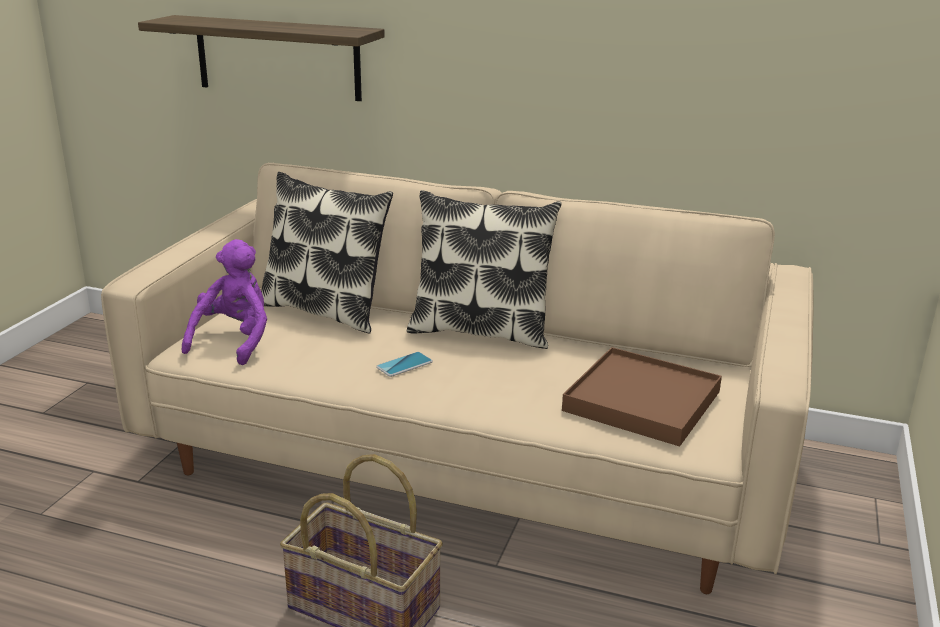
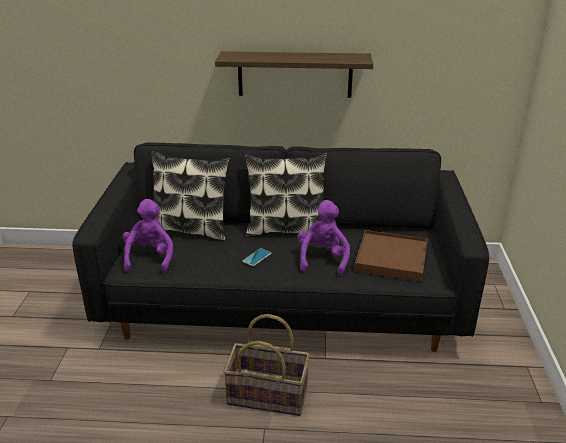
camera: 15 degrees left, 5 degrees up
(277, 58) = (130, 76): shelf -> shelf (295, 74)
(467, 459) = (283, 300): beige sofa -> black sofa
(516, 383) = (323, 259): none -> purple plush toy

